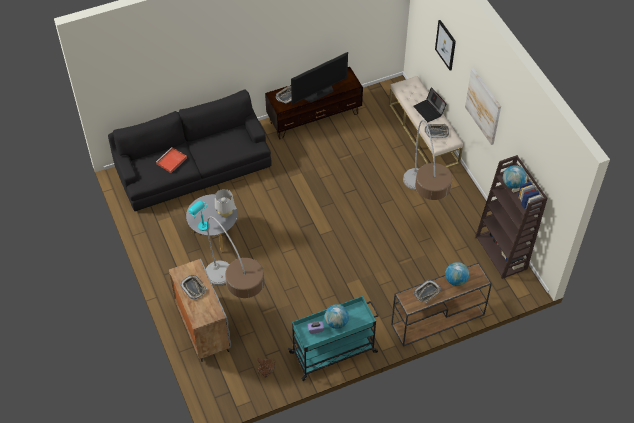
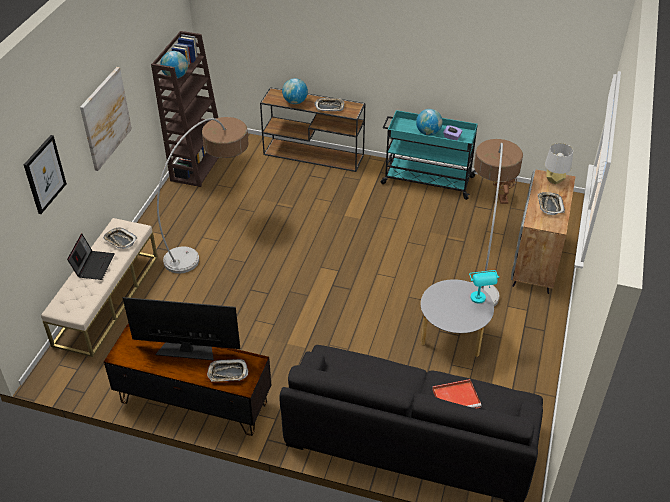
camera: 140 degrees left, 10 degrees down
(225, 213) = (440, 296): grey table lamp -> grey table lamp (554, 180)

